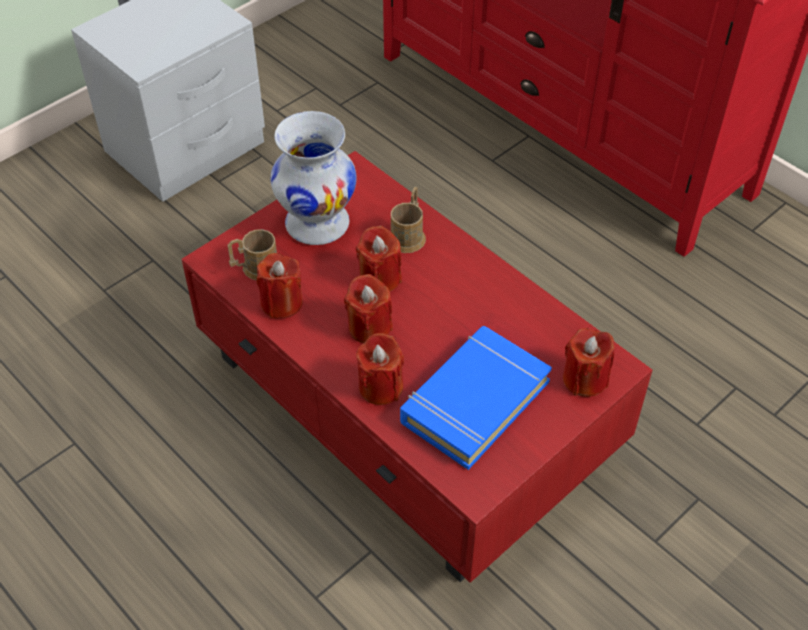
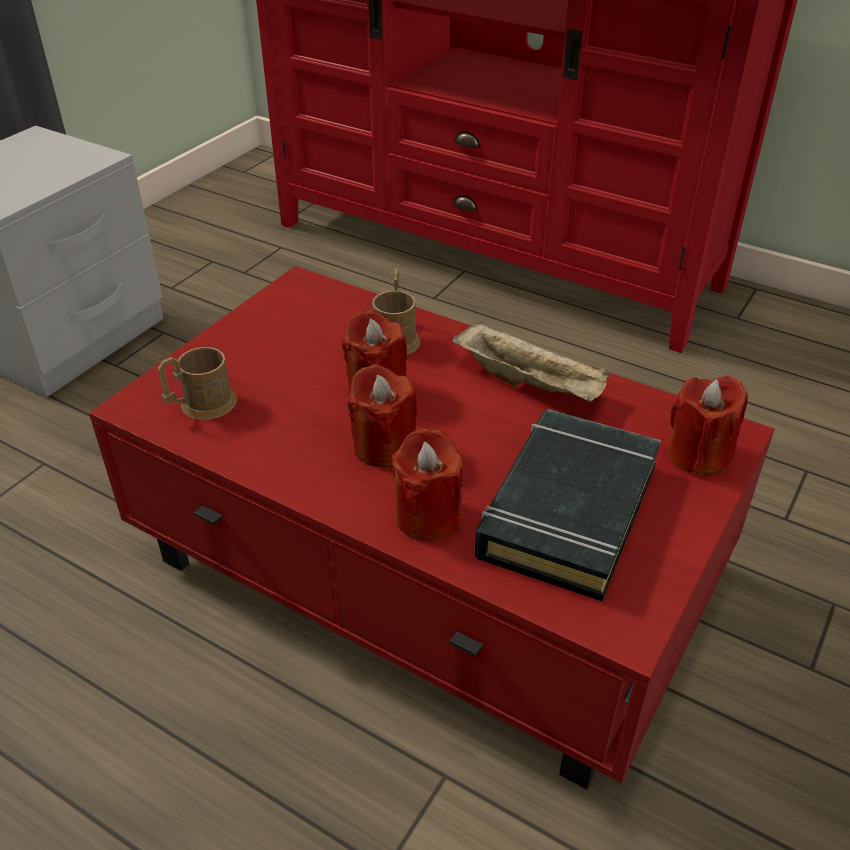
camera: 15 degrees left, 10 degrees down
(281, 303) = (249, 439): red candle -> none
(317, 222) = (271, 343): white vase -> none
(474, 402) = (567, 510): blue book -> black book
(491, 296) = (530, 384): none -> beige tray

